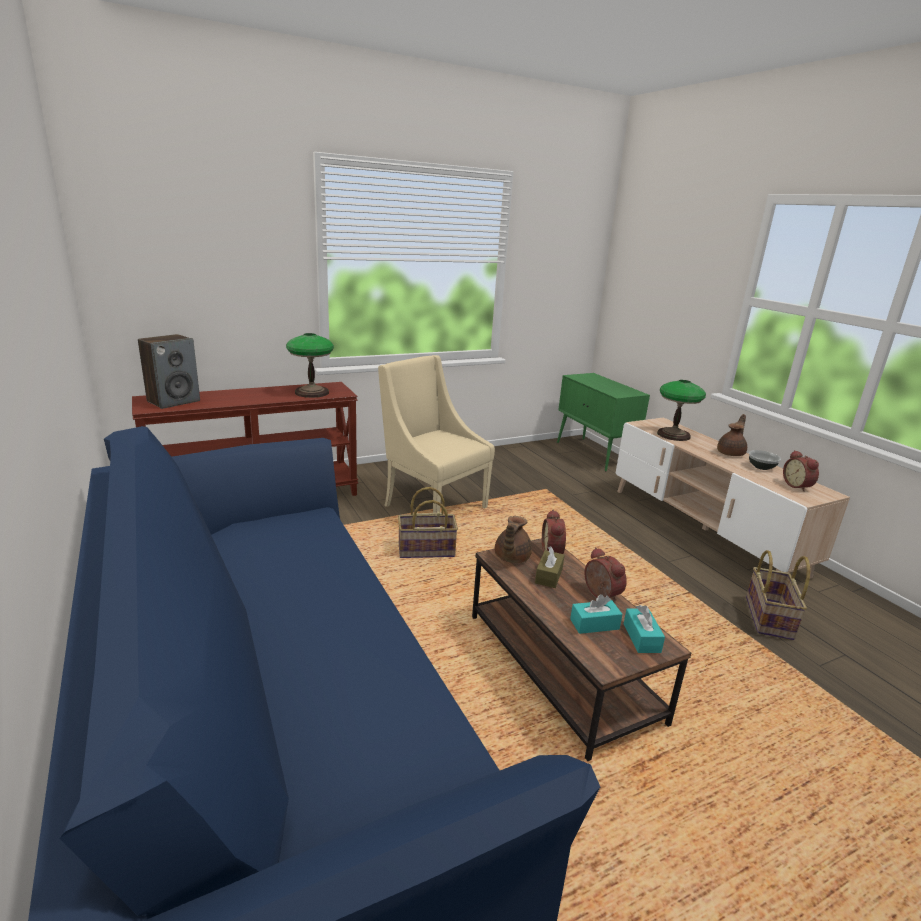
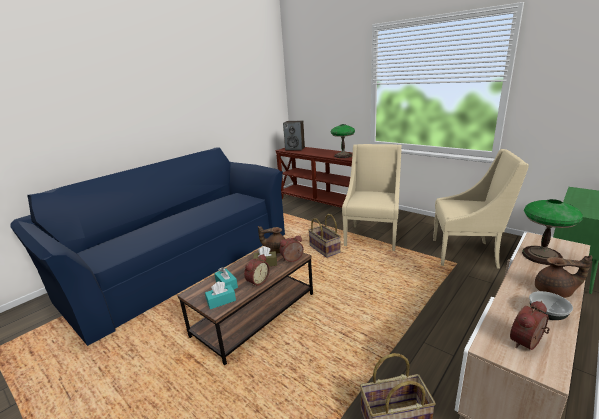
camera: 70 degrees right, 0 degrees up
(530, 477) = (466, 253): none -> beige armchair

